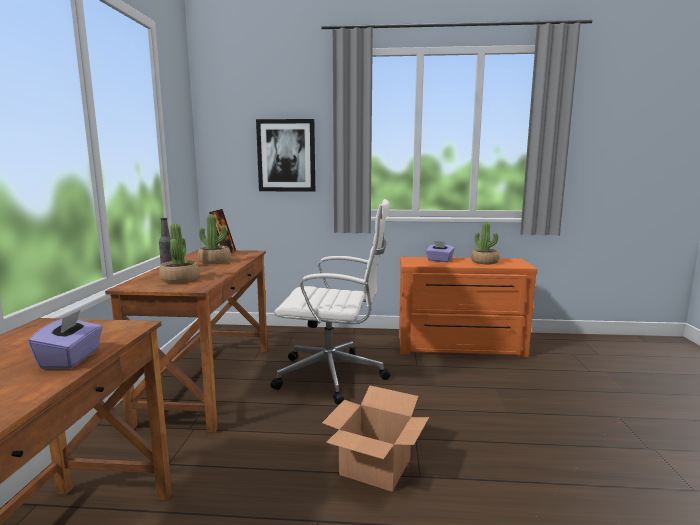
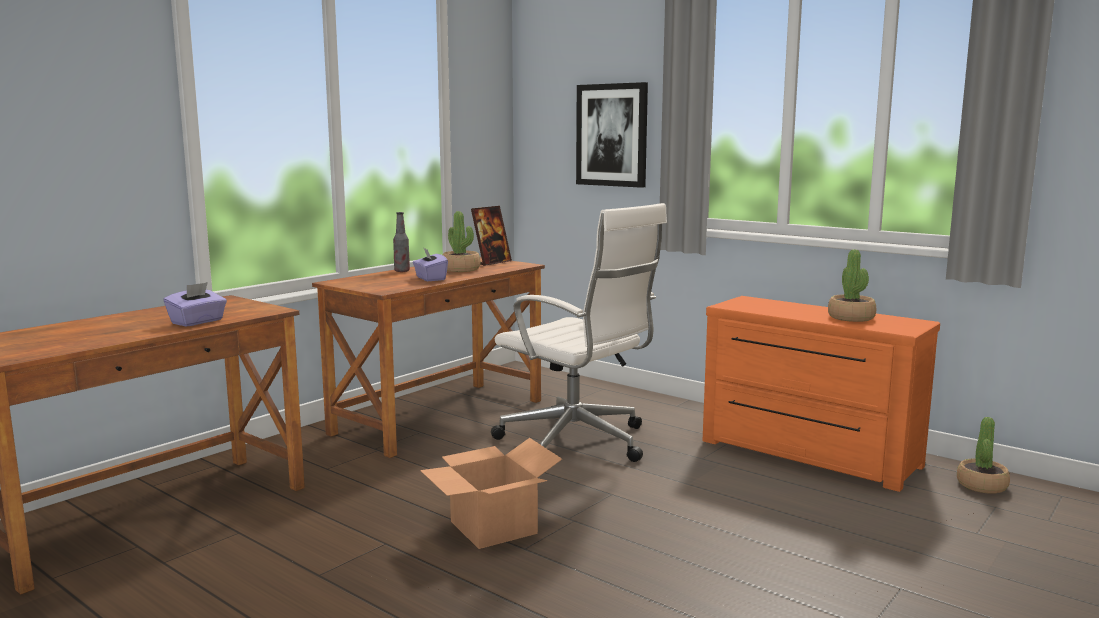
camera: 35 degrees right, 0 degrees up
(180, 279) = (388, 282): potted plant -> potted plant (982, 485)
(439, 260) = (784, 306): purple tissue box -> purple tissue box (430, 278)

